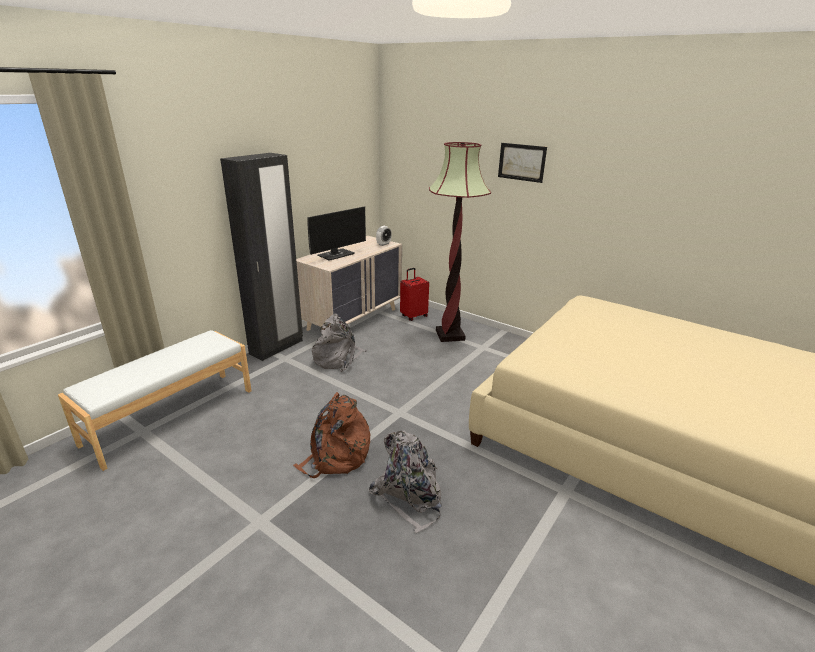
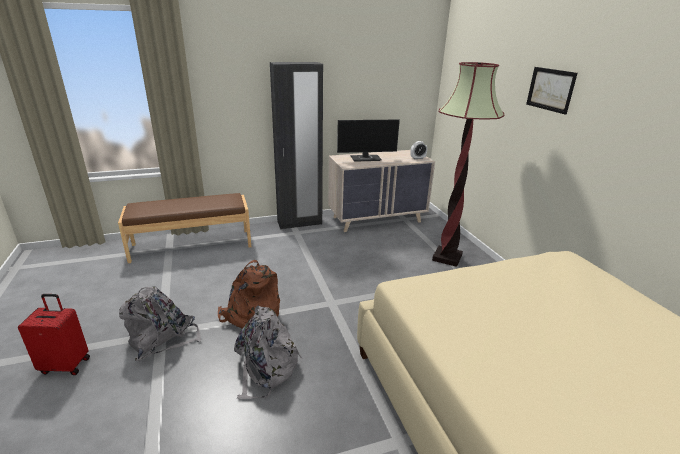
camera: 35 degrees right, 0 degrees up
(171, 416) = (192, 245): white bench -> brown bench
(338, 359) = (332, 245): grey backpack -> grey backpack (162, 339)
(413, 316) = (431, 232): red suitcase -> red suitcase (66, 365)

